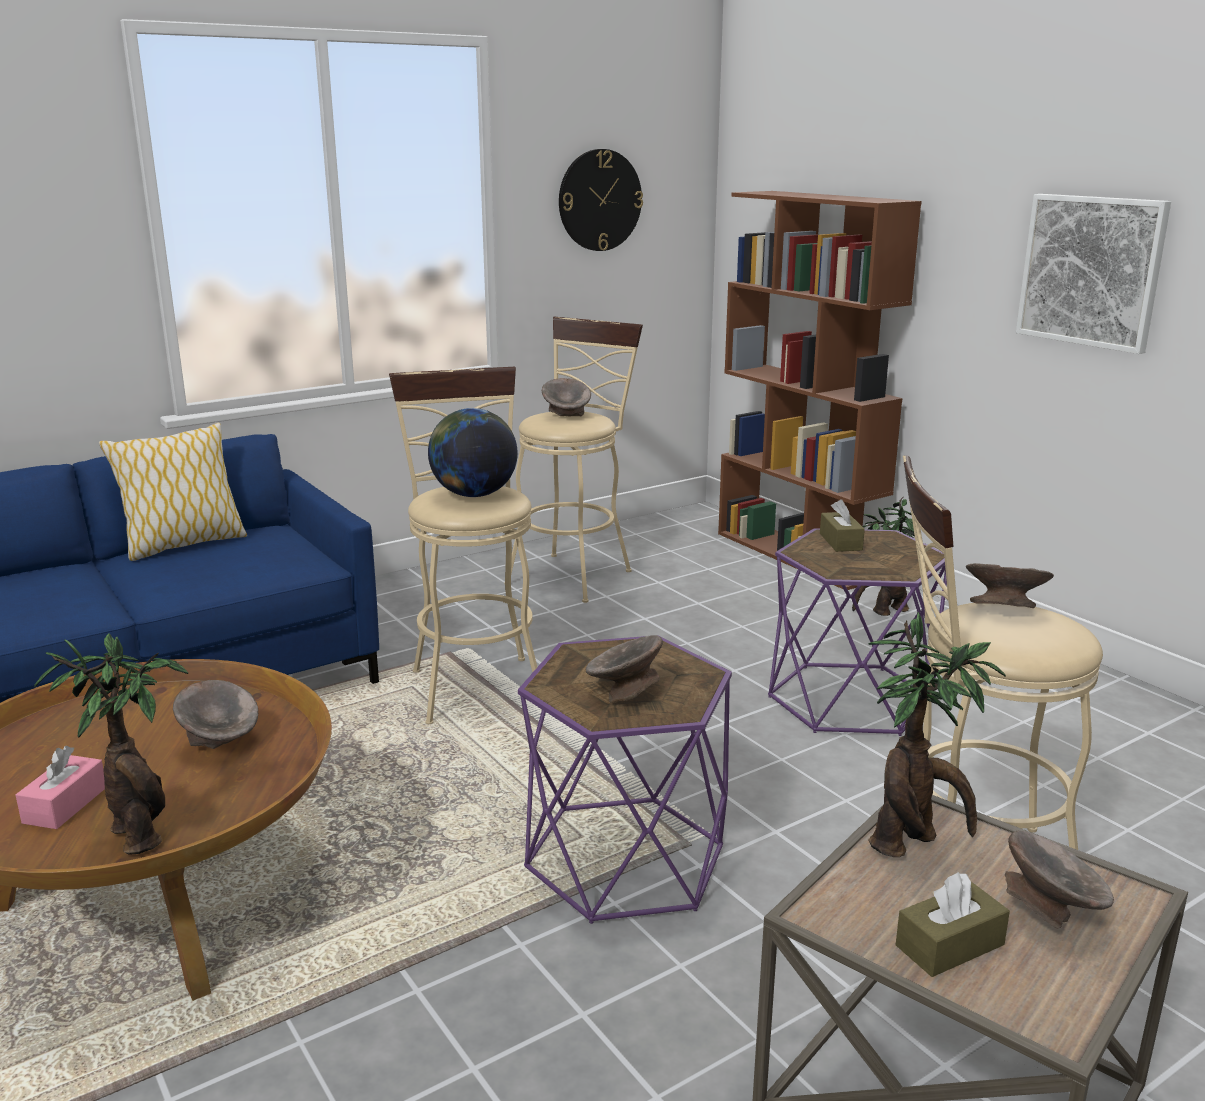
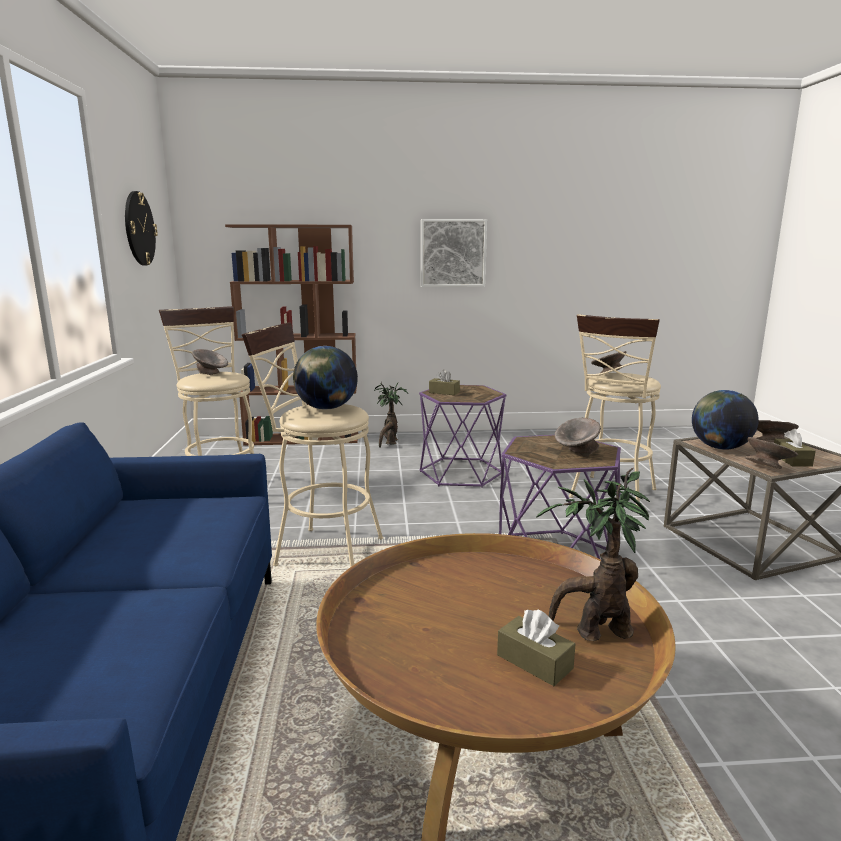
camera: 60 degrees left, 5 degrees down
(65, 805) = (534, 662): pink tissue box -> brown tissue box
(183, 545) = (94, 538): pillow -> none
(221, 743) = (481, 585): grey bowl -> grey bowl (767, 467)
(913, 841) = (719, 447): potted plant -> globe

